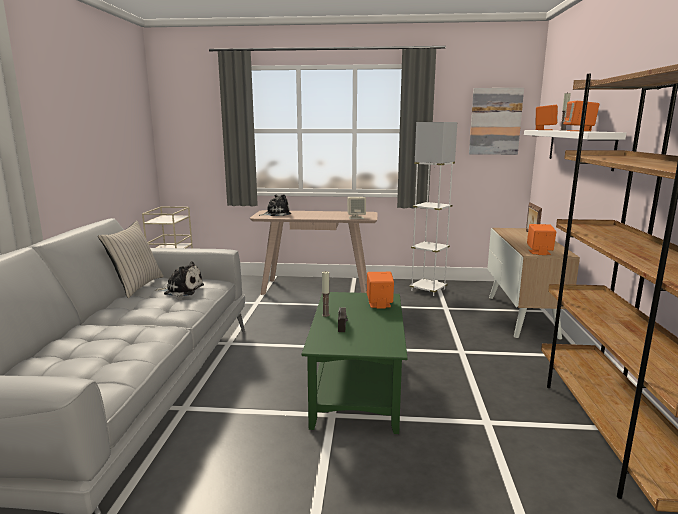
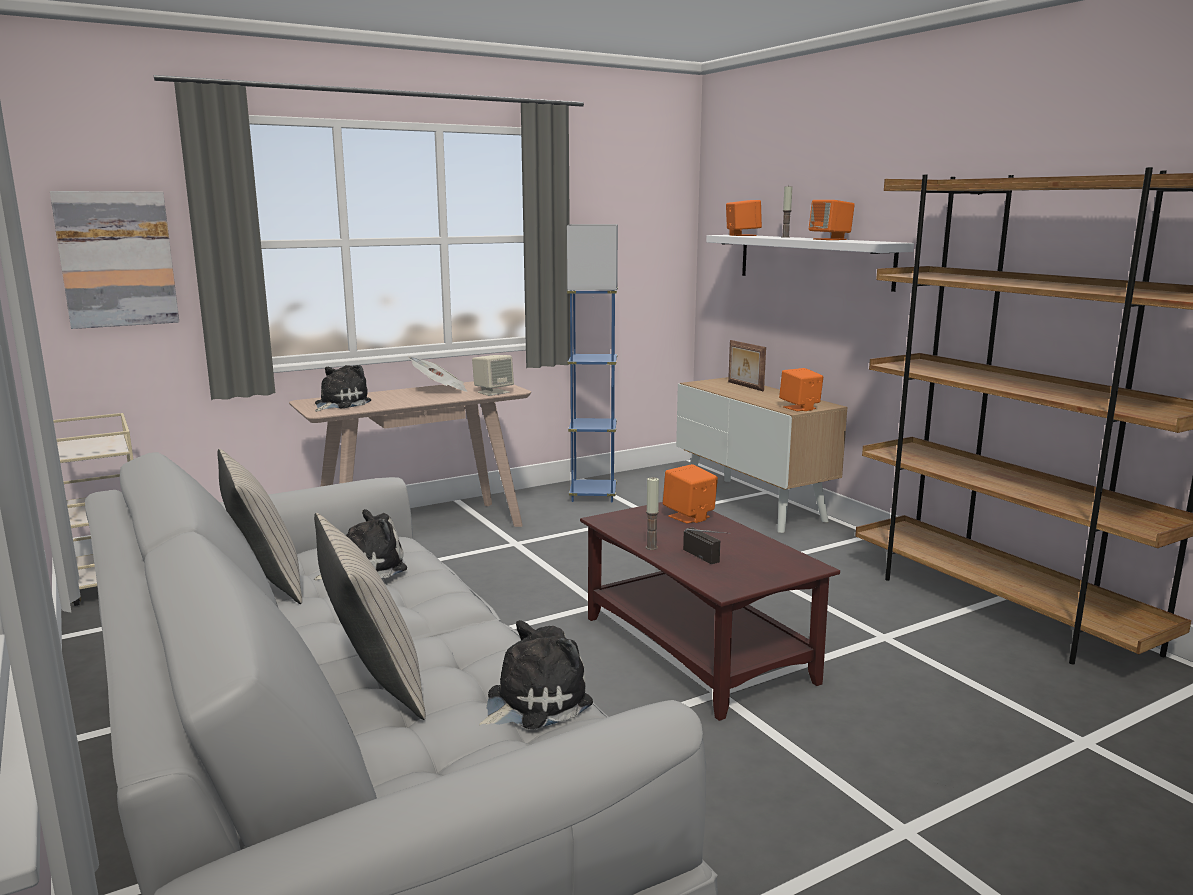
camera: 35 degrees left, 0 degrees up
(84, 338) = (373, 684): none -> beige pillow
(115, 367) = (532, 702): none -> plush toy
(334, 213) = (440, 390): none -> newspaper
(356, 386) = (694, 648): green coffee table -> brown coffee table
(428, 290) = (593, 495): white floor lamp -> blue floor lamp
(495, 121) = (647, 221): picture -> picture (117, 259)

